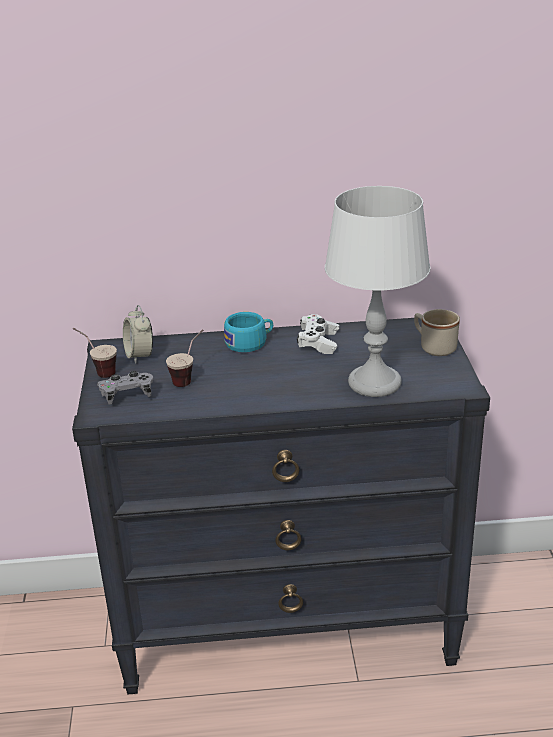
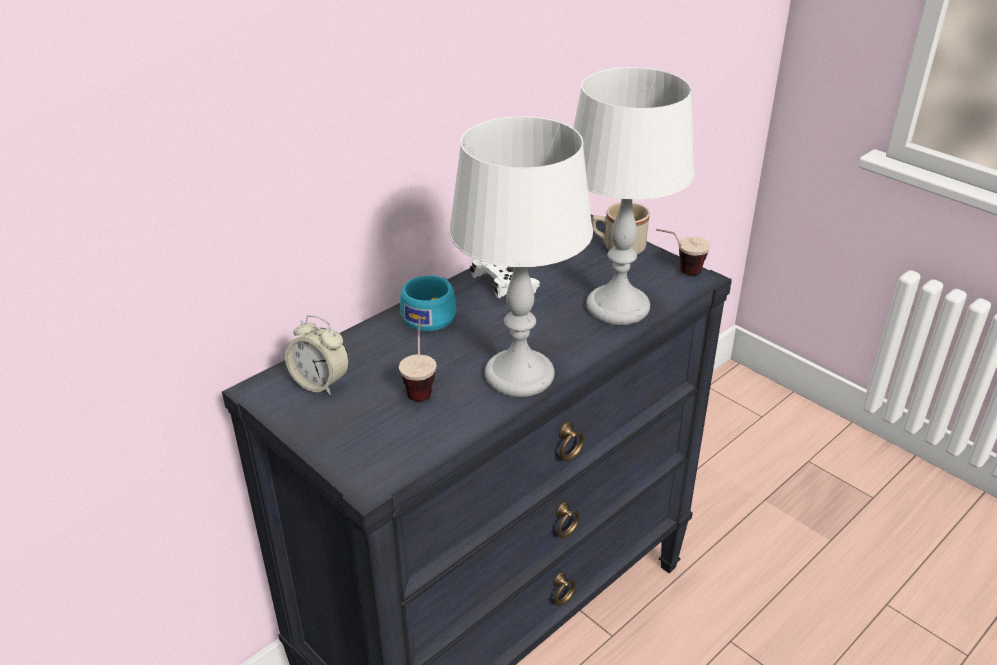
camera: 40 degrees left, 5 degrees up
(98, 371) = (293, 426): cup -> cup (678, 271)
(127, 395) = (375, 439): grey game controller -> none
(252, 397) = (520, 376): none -> white table lamp

